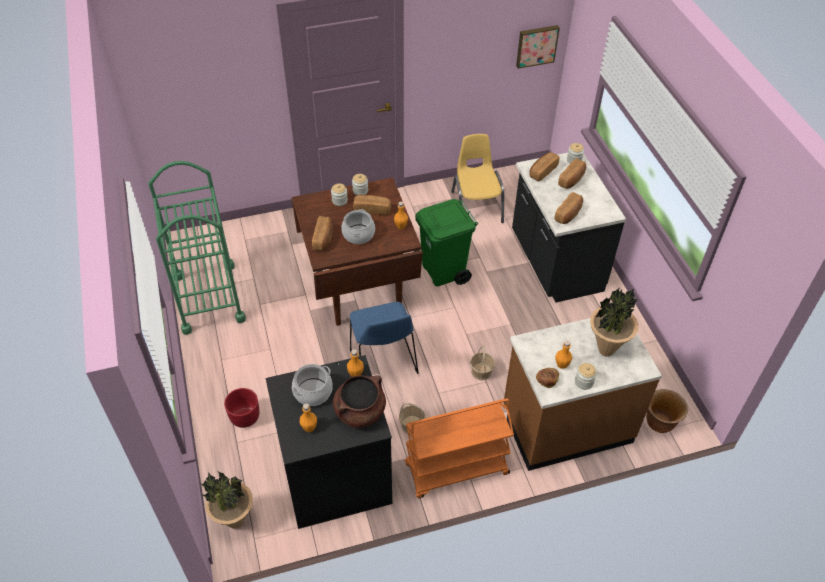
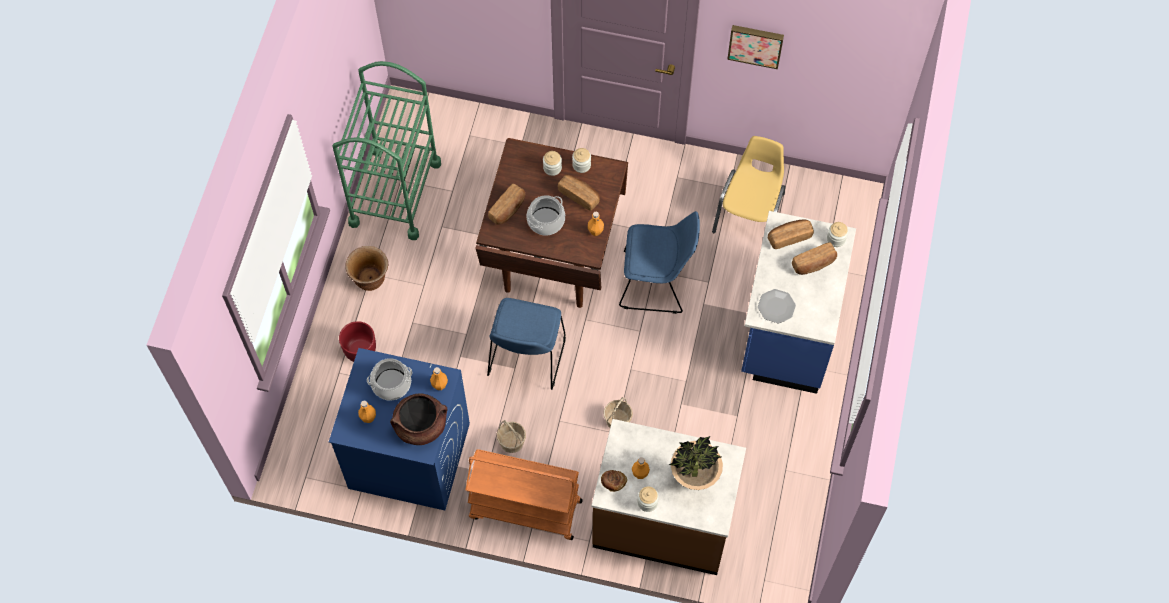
camera: 30 degrees right, 15 degrees up
(235, 522) = (297, 452): potted plant -> none
(334, 477) = (408, 456): black washing machine -> blue washing machine
(444, 272) = (656, 282): green trash can -> blue chair
(536, 45) = (872, 76): picture -> picture (755, 44)
(554, 263) = (787, 331): black counter -> blue counter
(568, 214) = (776, 306): bread -> plate
(659, 423) = (760, 570): brown planter -> brown planter (370, 279)

